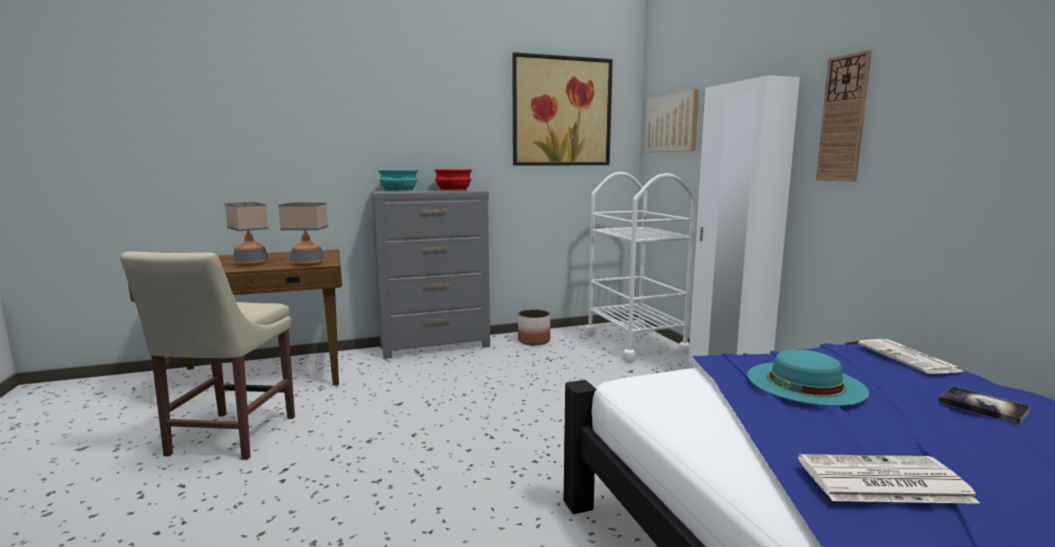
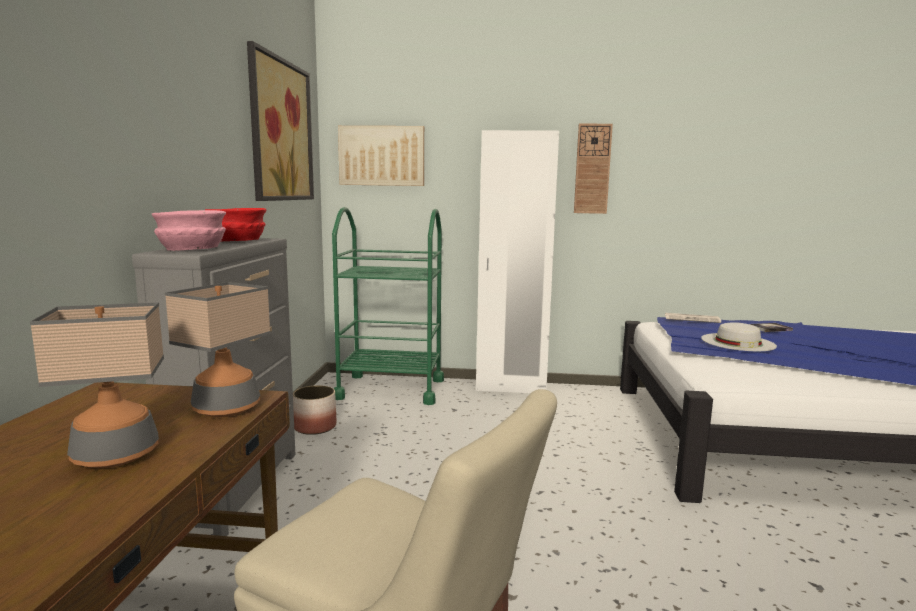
camera: 65 degrees left, 0 degrees up
(398, 191) = (192, 249): turquoise bowl -> pink bowl
(635, 343) = (391, 389): white cart -> green cart
(805, 383) = (738, 342): turquoise hat -> white hat
(881, 481) = (874, 362): newspaper -> none

